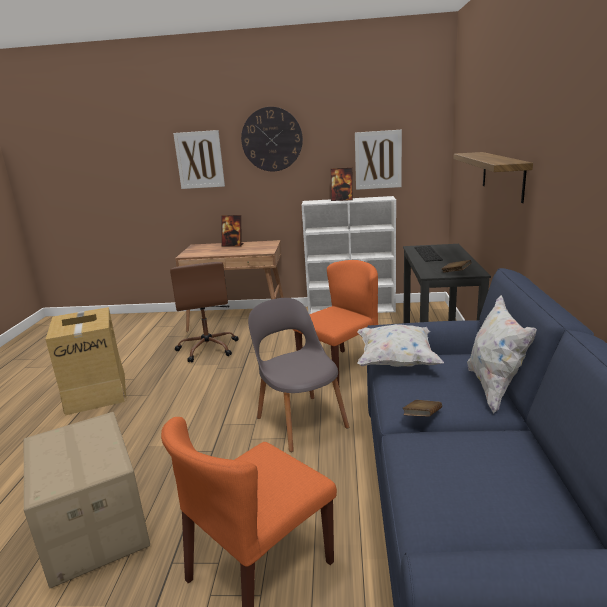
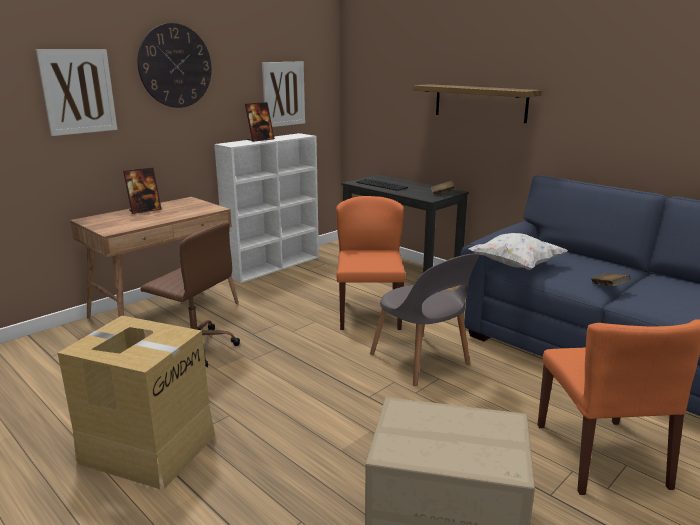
camera: 50 degrees left, 0 degrees up
(300, 420) = (421, 361): grey chair -> grey chair turned 135 degrees counterclockwise
(494, 388) = (596, 260): white pillow -> none

